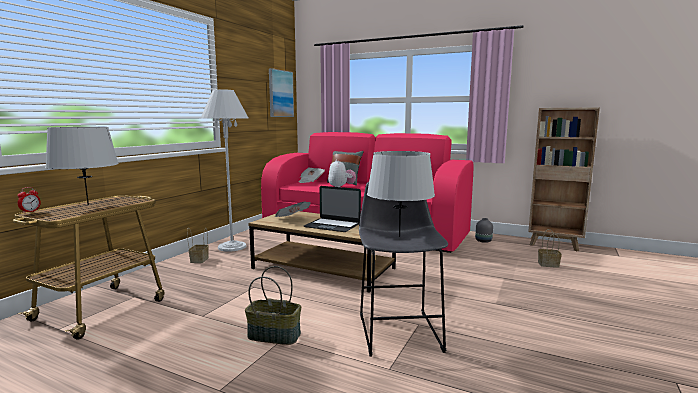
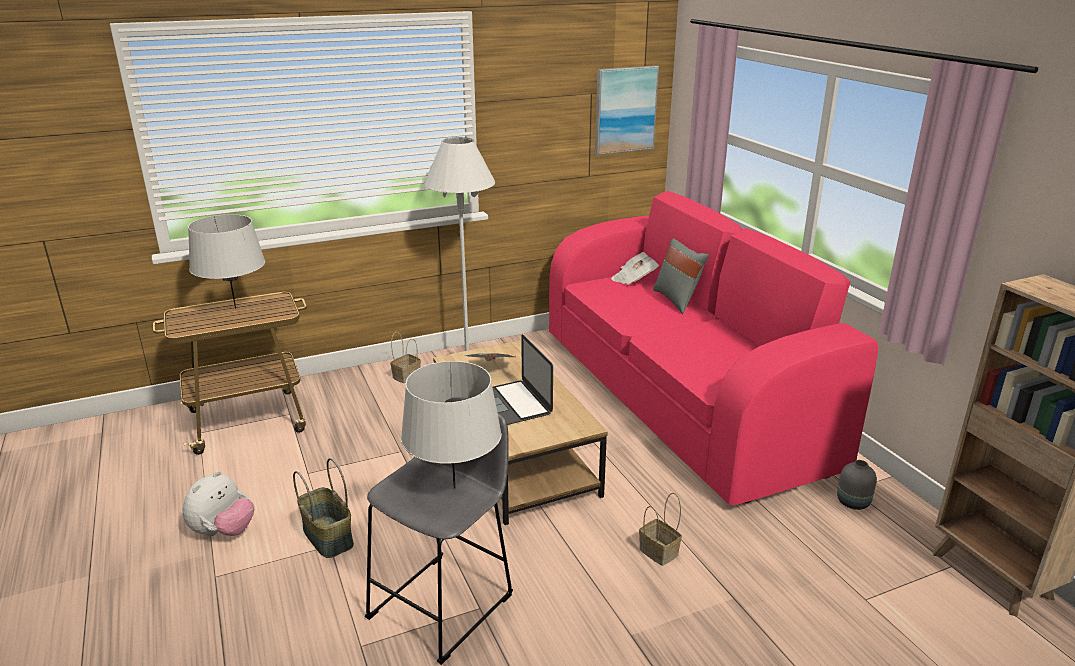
camera: 40 degrees right, 15 degrees up
(30, 211) = (179, 310): alarm clock -> none
(341, 187) = (646, 314): plush toy -> plush toy (223, 532)
(549, 264) = (875, 613): basket -> basket (660, 552)

